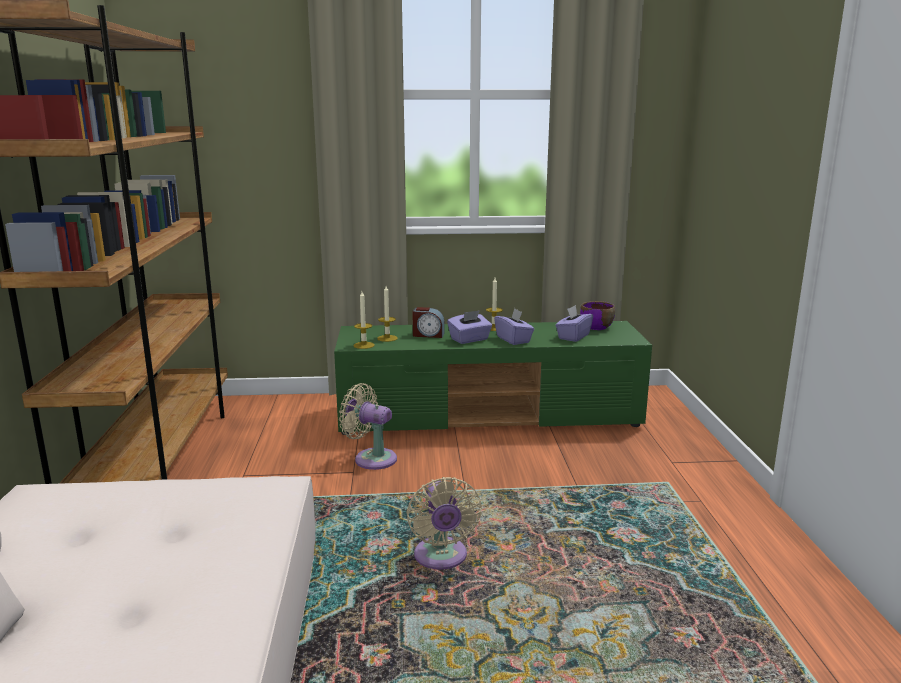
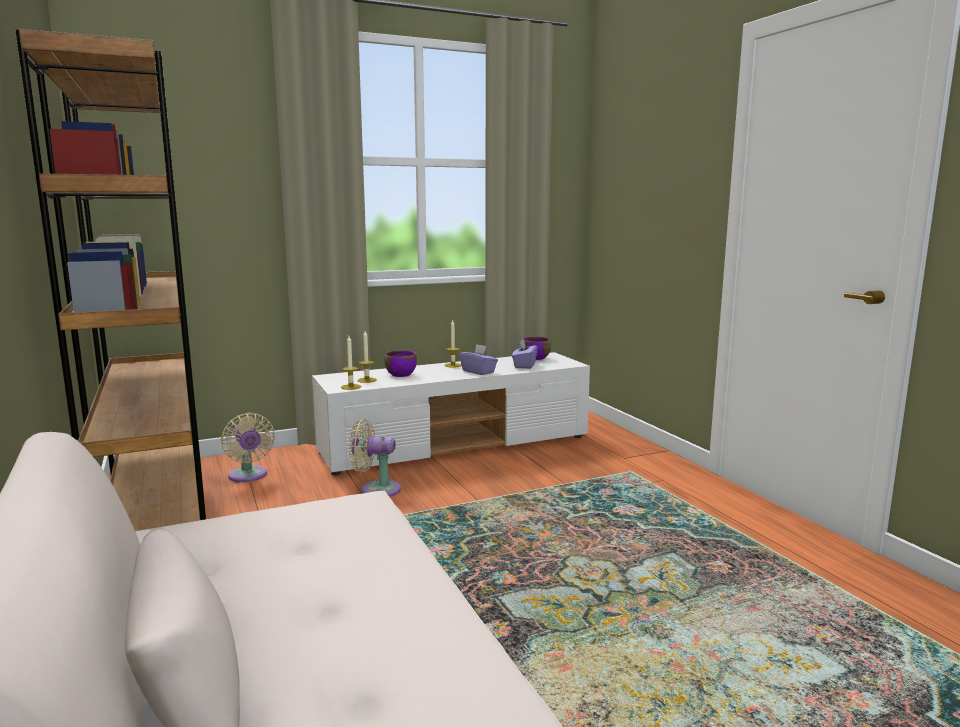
camera: 20 degrees left, 5 degrees down
(428, 335) = (401, 374): alarm clock -> purple bowl
(441, 558) = (497, 551): beige fan -> beige fan (248, 476)
(469, 339) = (441, 375): purple tissue box -> none
(490, 416) = (456, 444): green tv stand -> white tv stand

